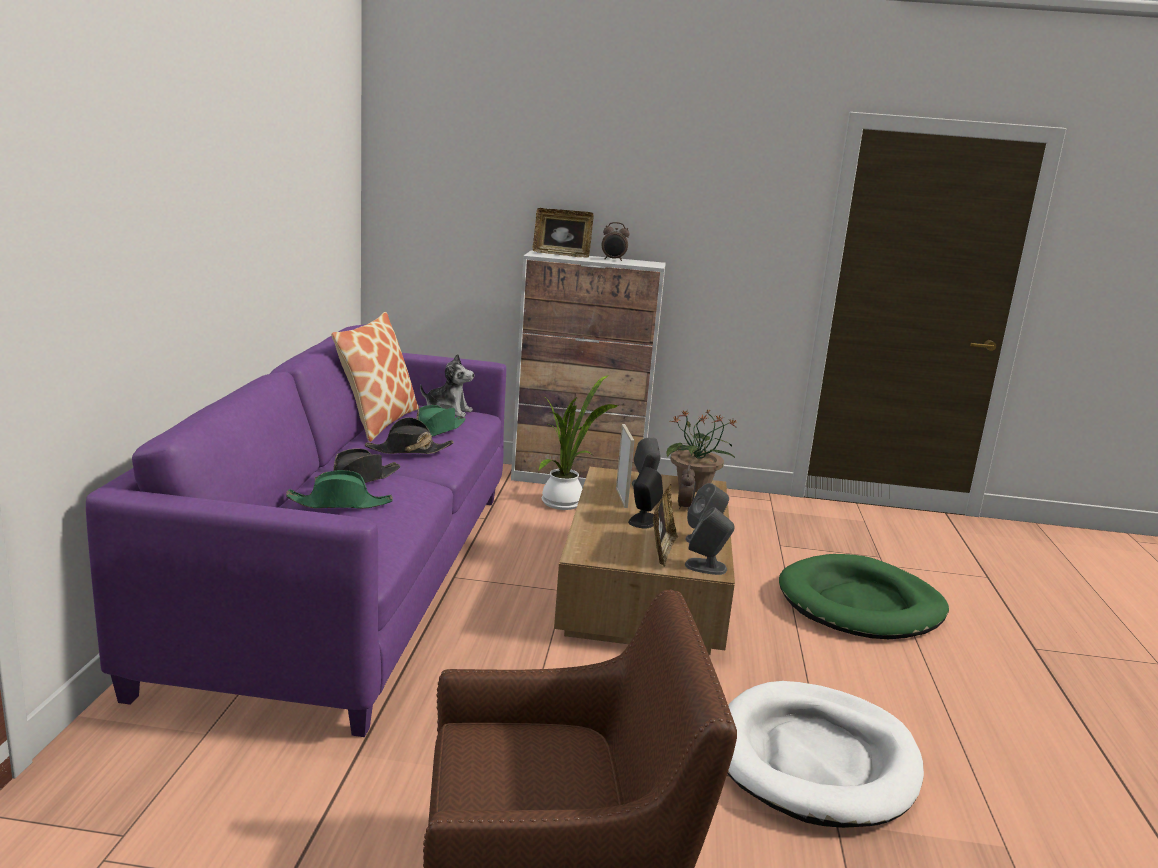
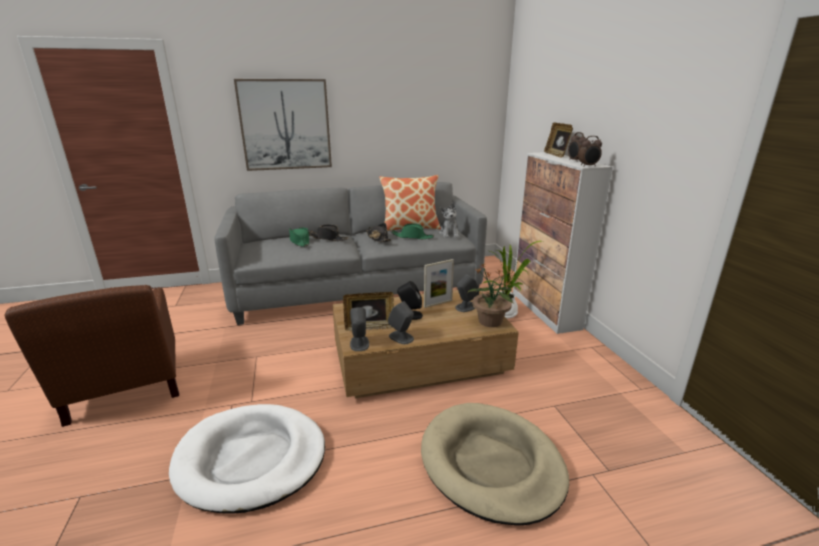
camera: 70 degrees right, 5 degrees up
(154, 245) = (285, 125): none -> picture
(349, 579) = (357, 289): purple sofa -> grey sofa
(685, 507) = (448, 324): alarm clock -> alarm clock (588, 166)
(860, 604) = (491, 464): green dog bed -> beige dog bed

